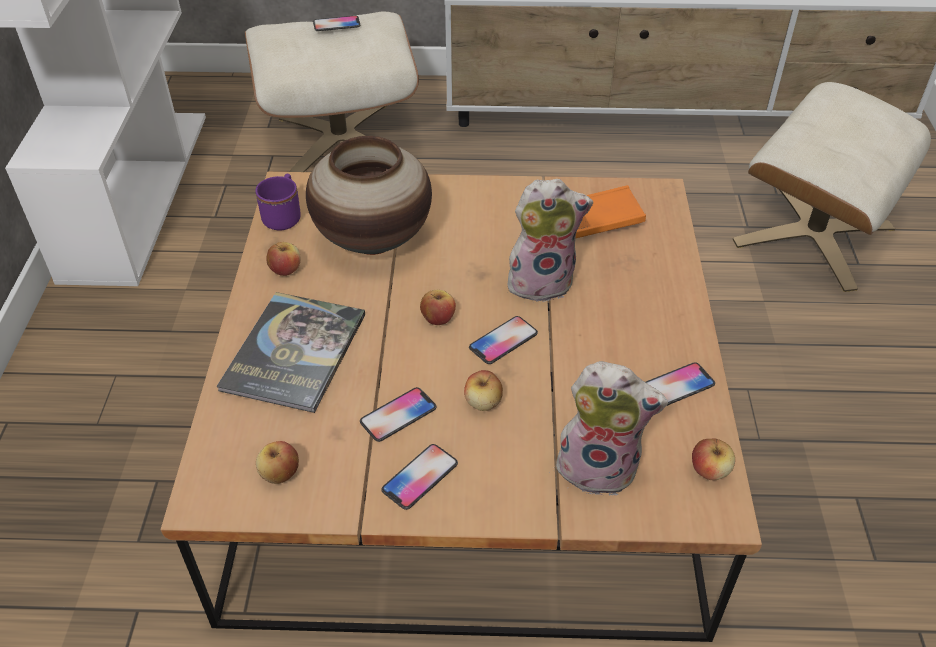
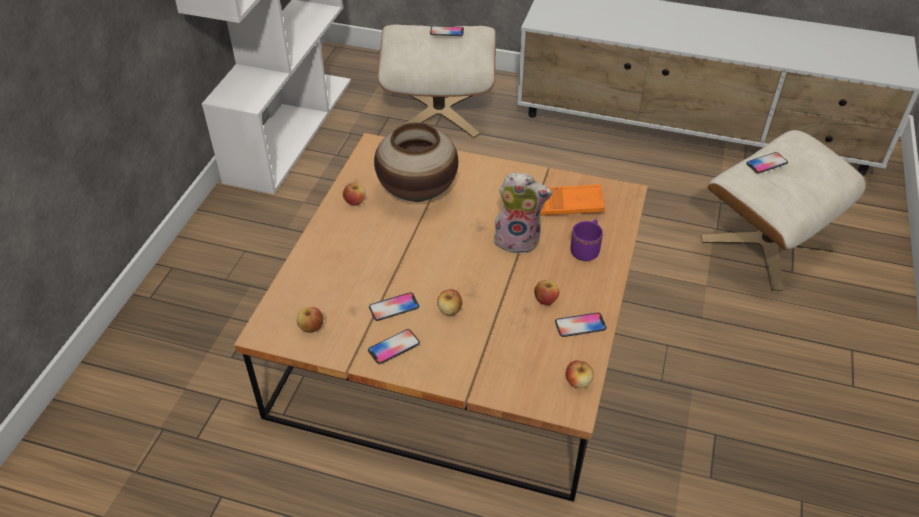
camera: 15 degrees right, 0 degrees up
(284, 216) = (365, 165): purple mug -> purple mug (586, 249)
(294, 352) = (343, 255): book -> none
(438, 318) = (440, 251): apple -> apple (545, 300)
(503, 341) = (477, 274): phone -> phone (766, 163)
(599, 466) = (508, 364): plush toy -> none

